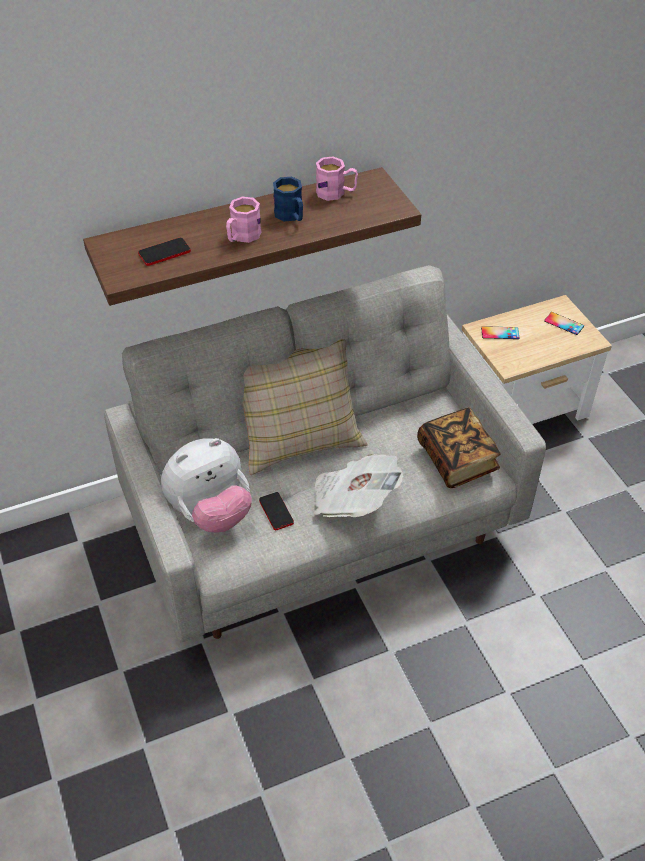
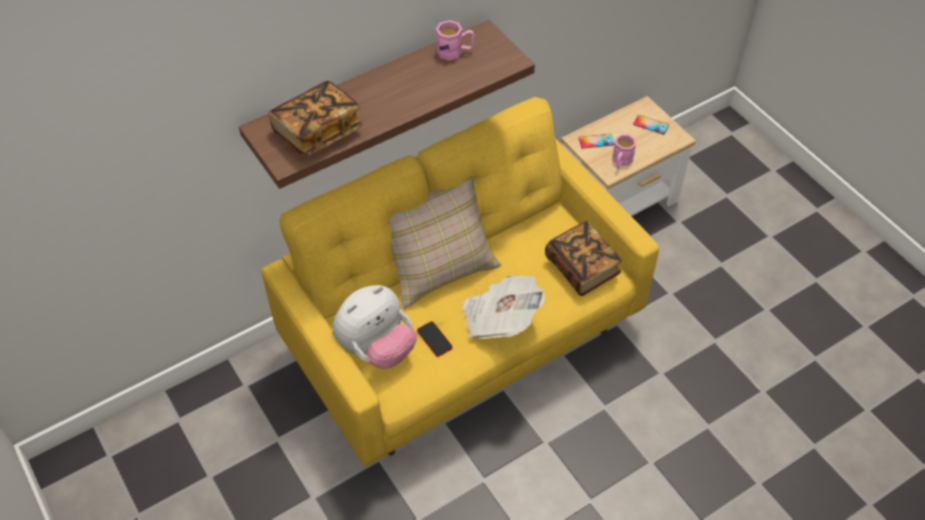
camera: 10 degrees left, 5 degrees up
(164, 252) = (317, 131): phone -> book
(242, 237) = (382, 107): pink mug -> pink mug (621, 161)
(291, 216) = (421, 80): blue mug -> none
(323, 524) = (463, 336): grey sofa -> yellow sofa

